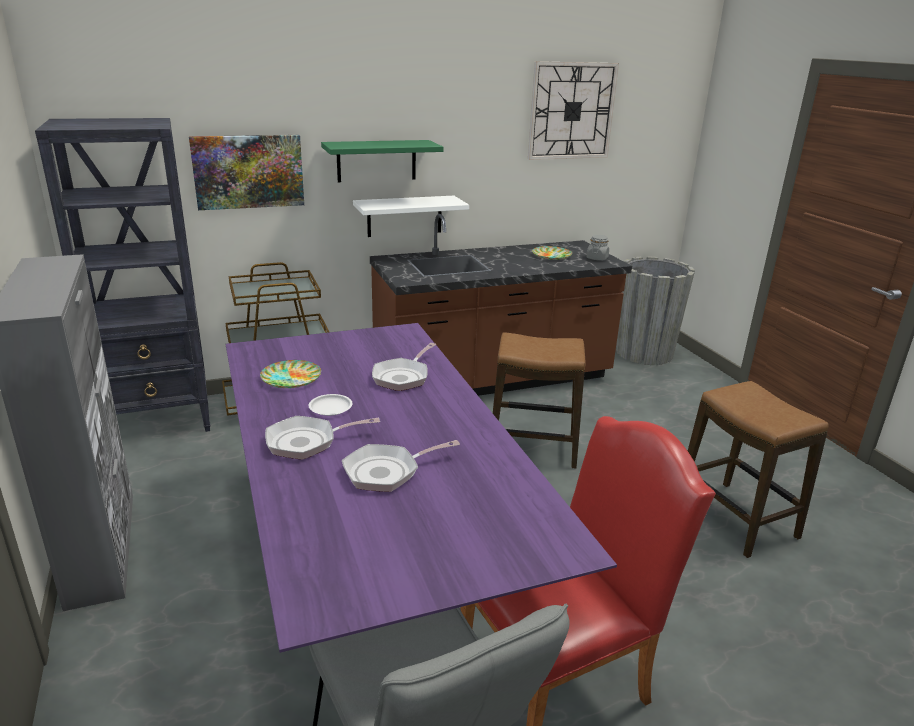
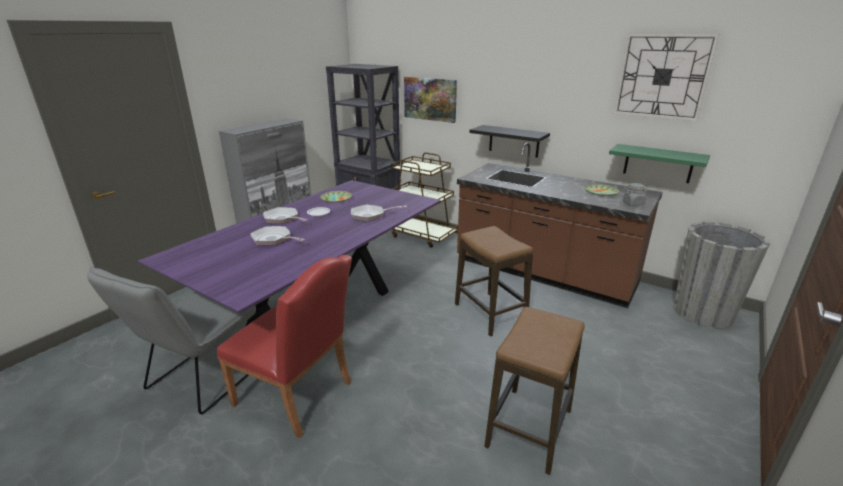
camera: 55 degrees right, 0 degrees up
(376, 161) = (499, 101): green shelf -> green shelf (658, 163)
(404, 216) = (514, 141): white shelf -> black shelf

